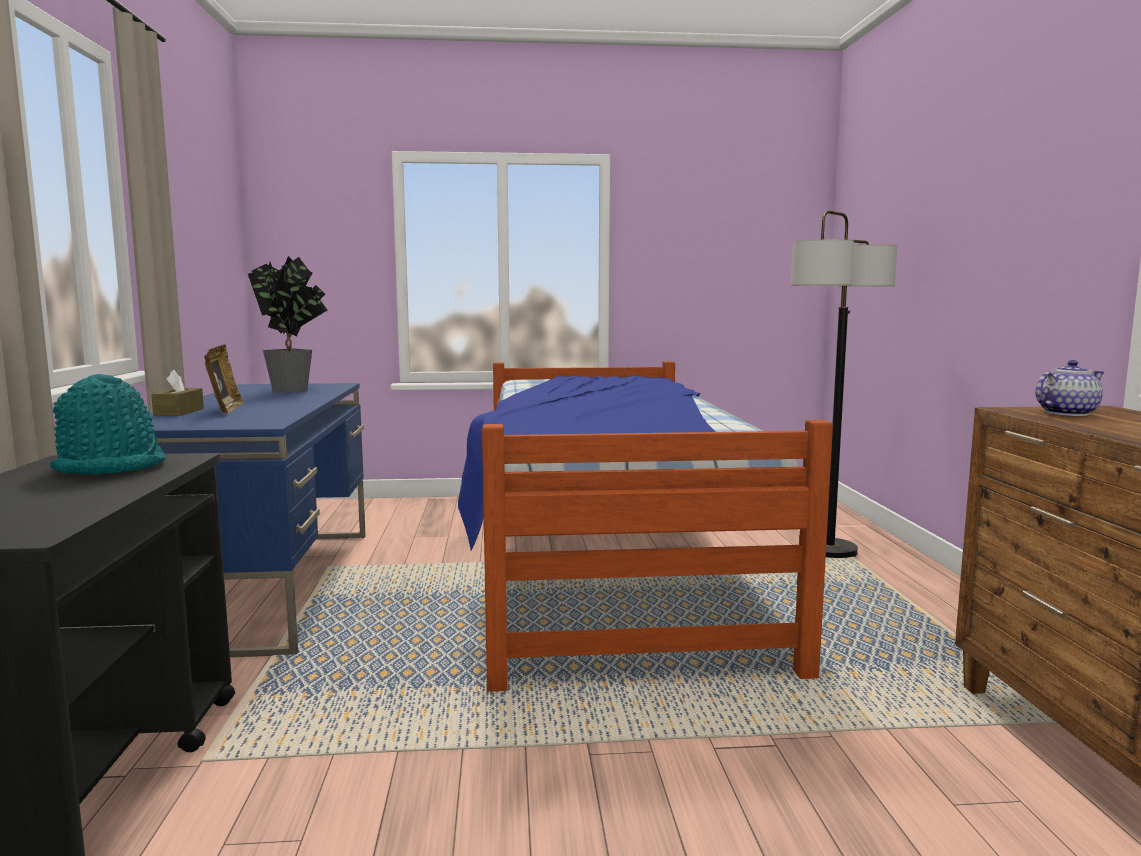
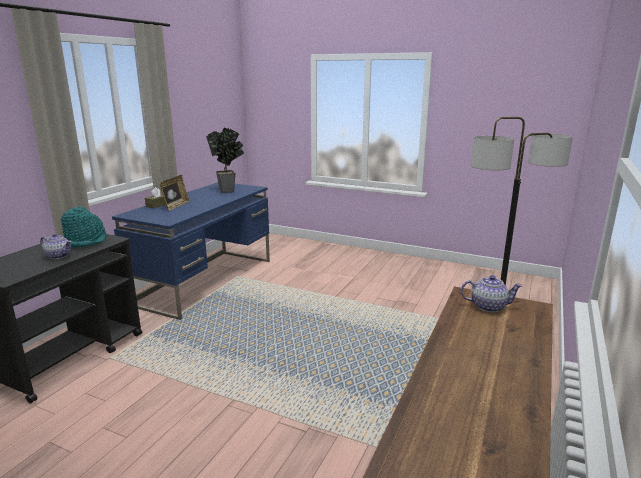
camera: 30 degrees right, 10 degrees up
(90, 490) = (58, 256): none -> teapot
(605, 564) = (357, 305): bed -> none

